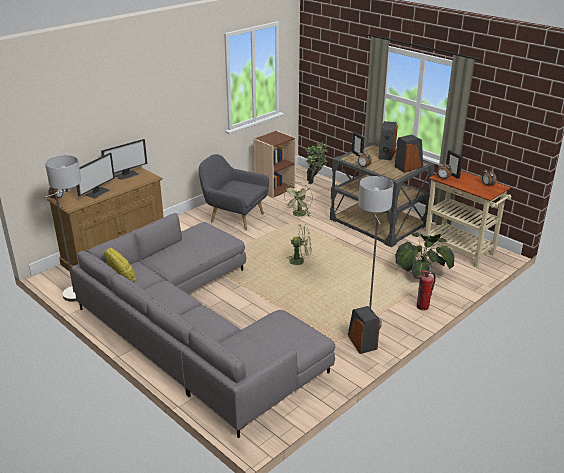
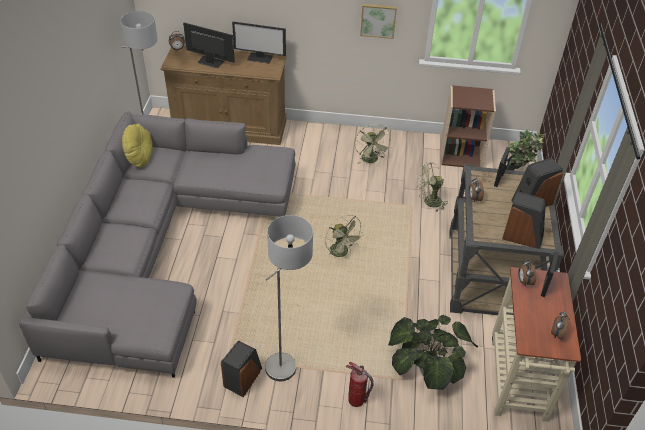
camera: 50 degrees right, 15 degrees up
(97, 192) = (210, 62): monitor -> monitor turned 150 degrees counterclockwise
(197, 109) = (378, 20): none -> picture
(234, 216) = (371, 160): grey armchair -> green fan

